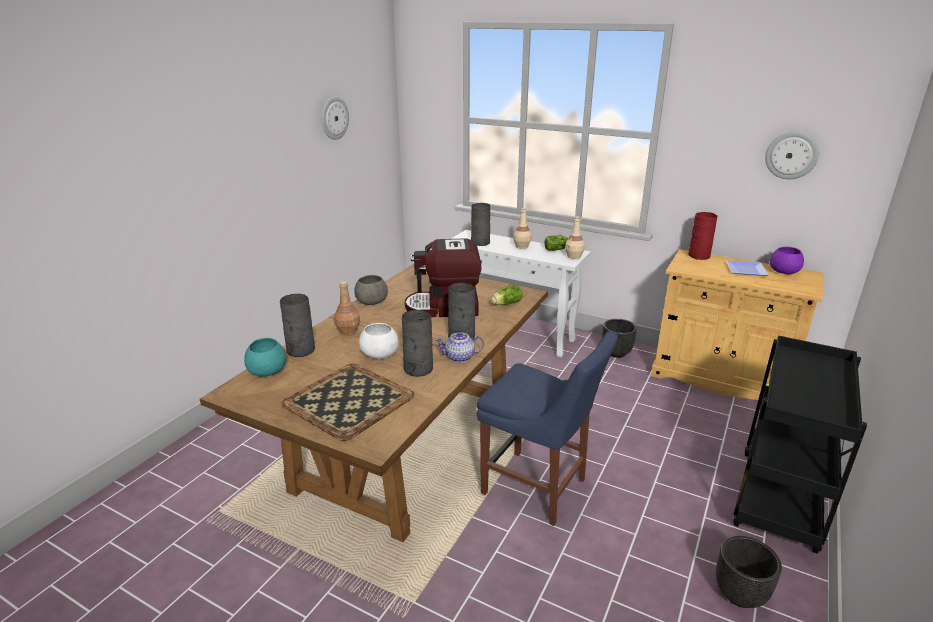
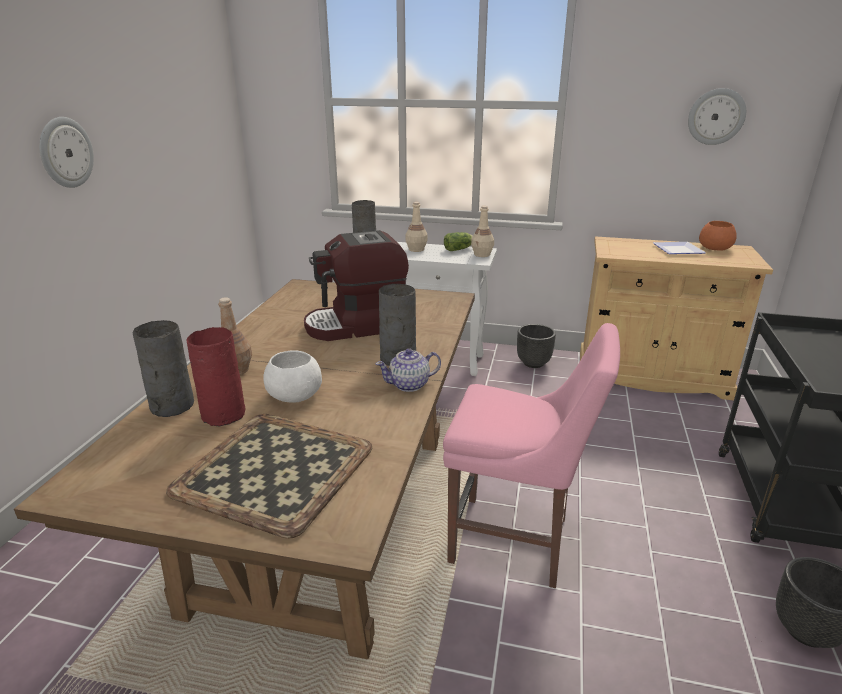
camera: 15 degrees left, 0 degrees up
(267, 370) = (126, 443): turquoise bowl -> none
(334, 118) = (159, 95): wall clock -> wall clock (65, 152)
(371, 301) = (254, 328): grey bowl -> none
(417, 369) = (358, 409): grey vase -> none
(505, 304) = (432, 313): lettuce -> none
(538, 489) = (516, 541): blue chair -> pink chair
(699, 256) = (620, 241): red vase -> red vase (225, 414)
(784, 271) = (714, 248): purple bowl -> orange bowl

